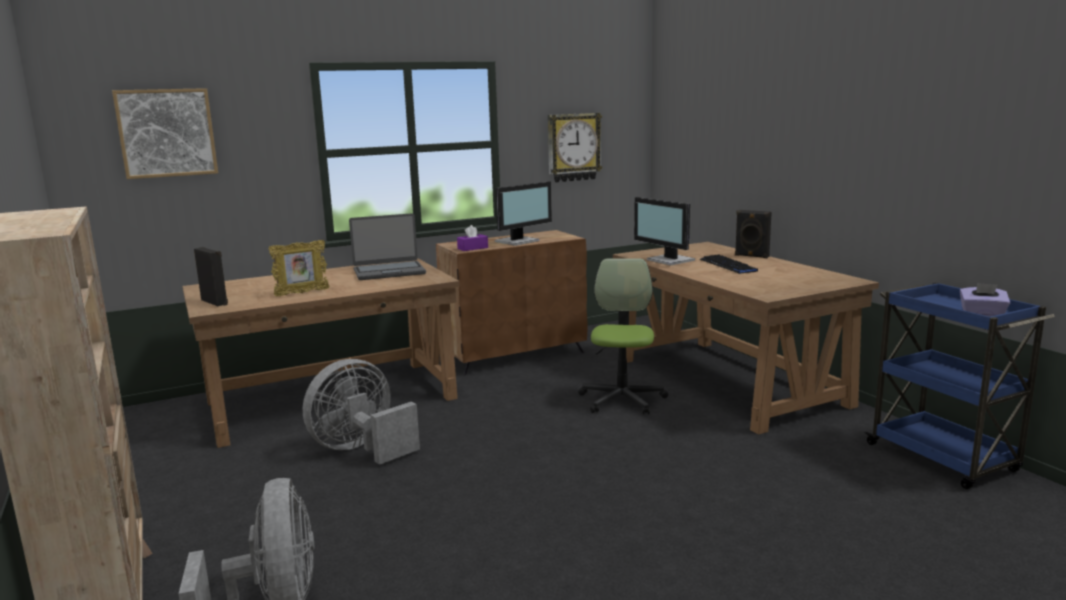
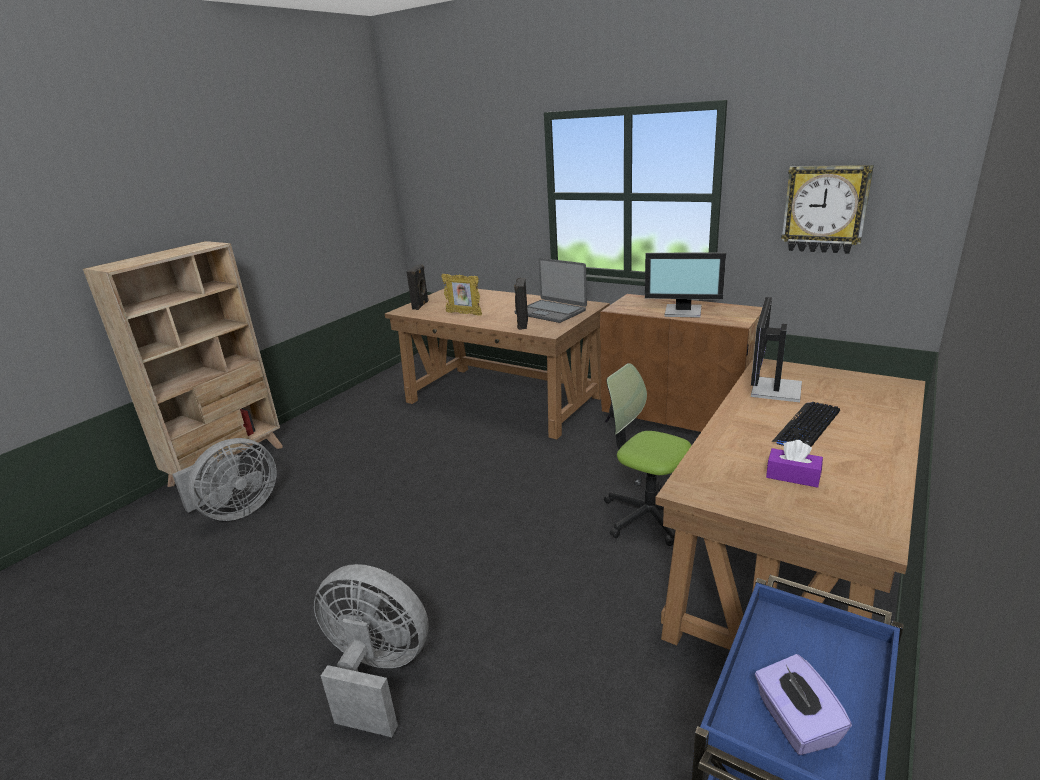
camera: 60 degrees right, 10 degrees up
(167, 133) = (453, 172): picture -> none
(361, 449) = (440, 444): grey fan -> grey fan (377, 674)
(472, 248) = (627, 308): purple tissue box -> purple tissue box (793, 476)
(622, 400) = (647, 516): office chair -> office chair turned 120 degrees counterclockwise
(751, 256) = (891, 428): black speaker -> black speaker (522, 324)

